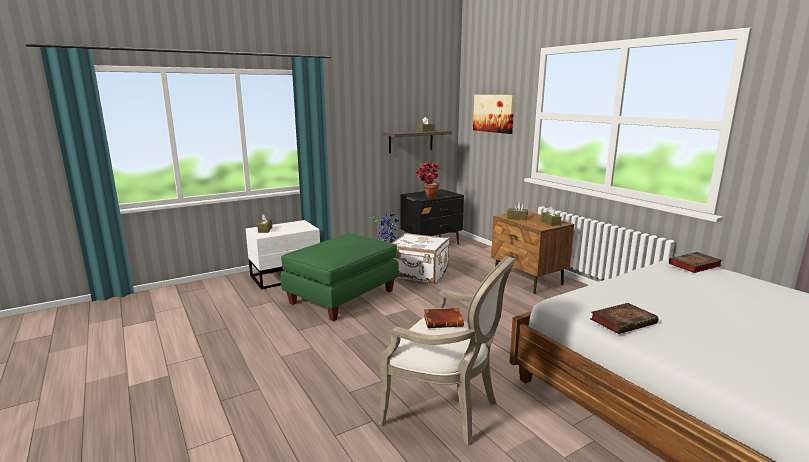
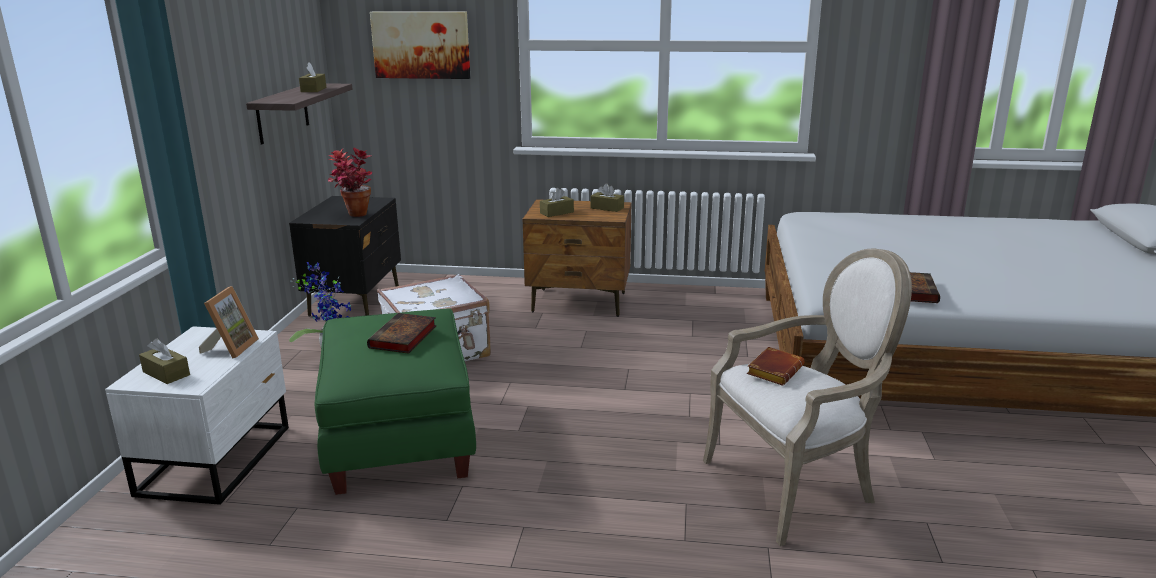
camera: 50 degrees left, 5 degrees up
(295, 229) = (231, 348): none -> picture frame
(694, 265) = (826, 216): book -> book (403, 338)

